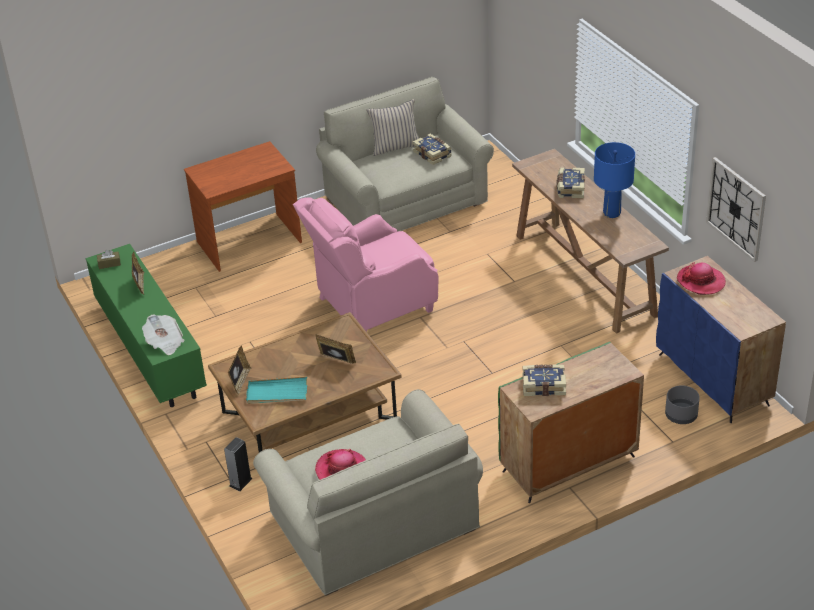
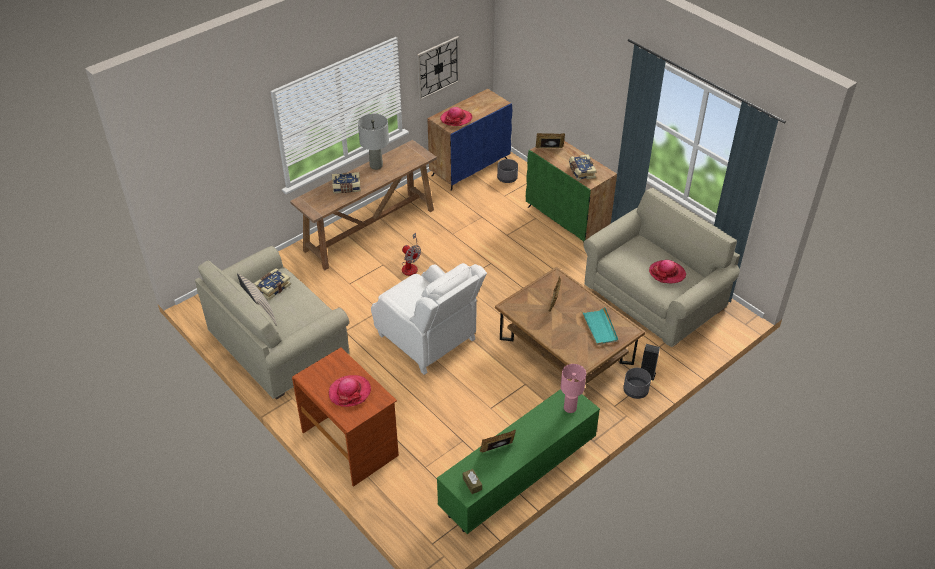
camera: 105 degrees left, 5 degrees up
(165, 342) = (570, 408): newspaper -> pink table lamp
(220, 465) = (635, 390): none -> grey planter
(231, 172) = (350, 392): none -> hat
(240, 381) = (595, 351): picture frame -> picture frame (549, 149)
(372, 306) = (428, 339): pink armchair -> white armchair
(506, 303) = (410, 266): none -> fan
(612, 213) = (376, 166): blue table lamp -> grey table lamp

